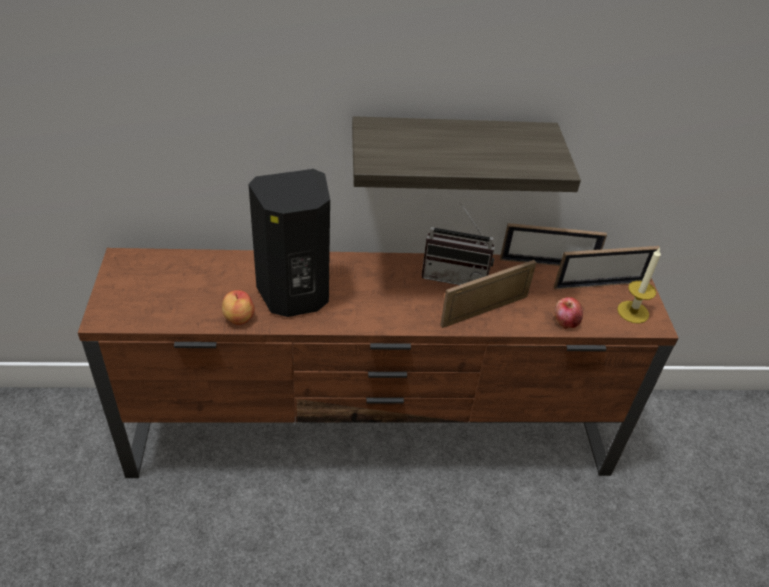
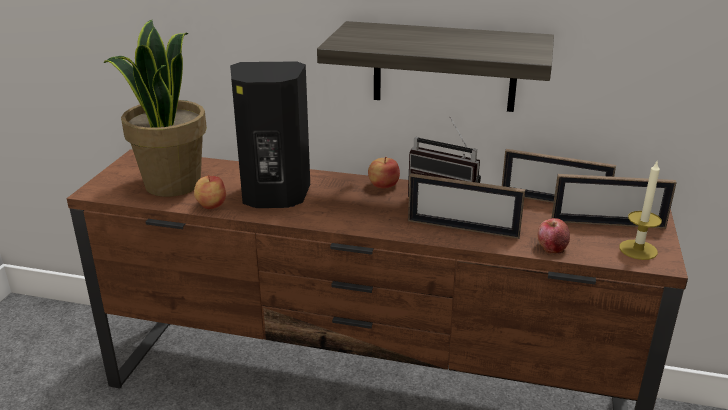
camera: 20 degrees right, 15 degrees down
(182, 294) = (172, 184): none -> potted plant
(391, 264) = (383, 185): none -> apple
(484, 310) = (462, 228): picture frame -> picture frame turned 150 degrees counterclockwise

